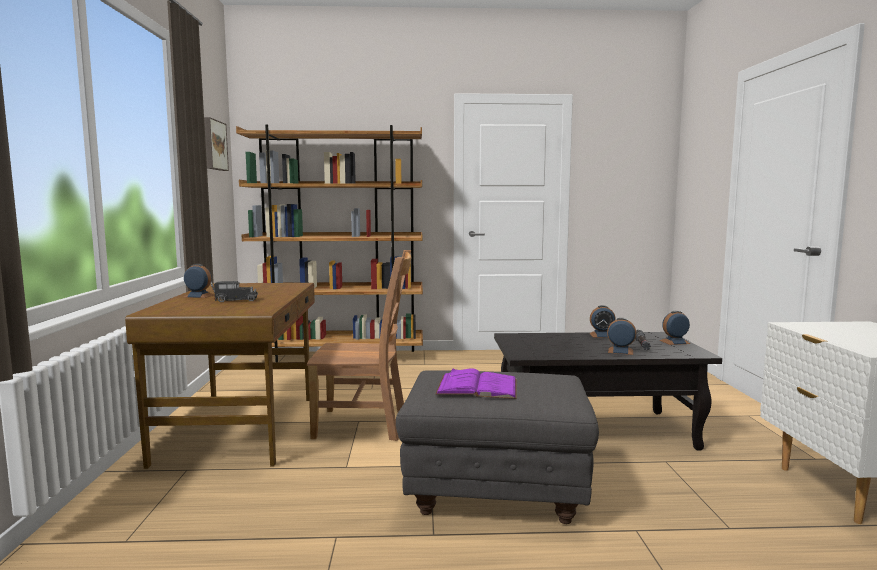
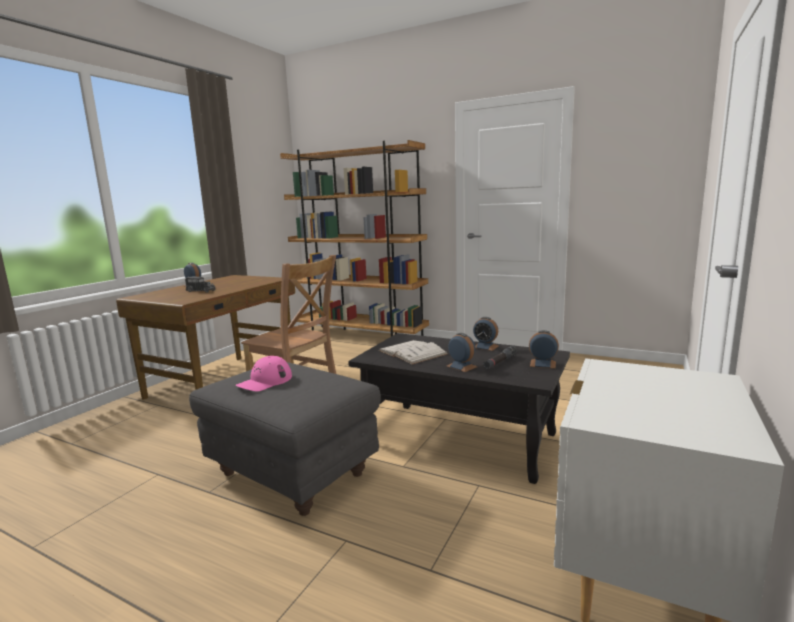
camera: 30 degrees right, 5 degrees up
(213, 145) = (265, 169): picture -> none
(477, 386) = (265, 381): purple book -> pink cap
(551, 346) = (412, 352): none -> white book

